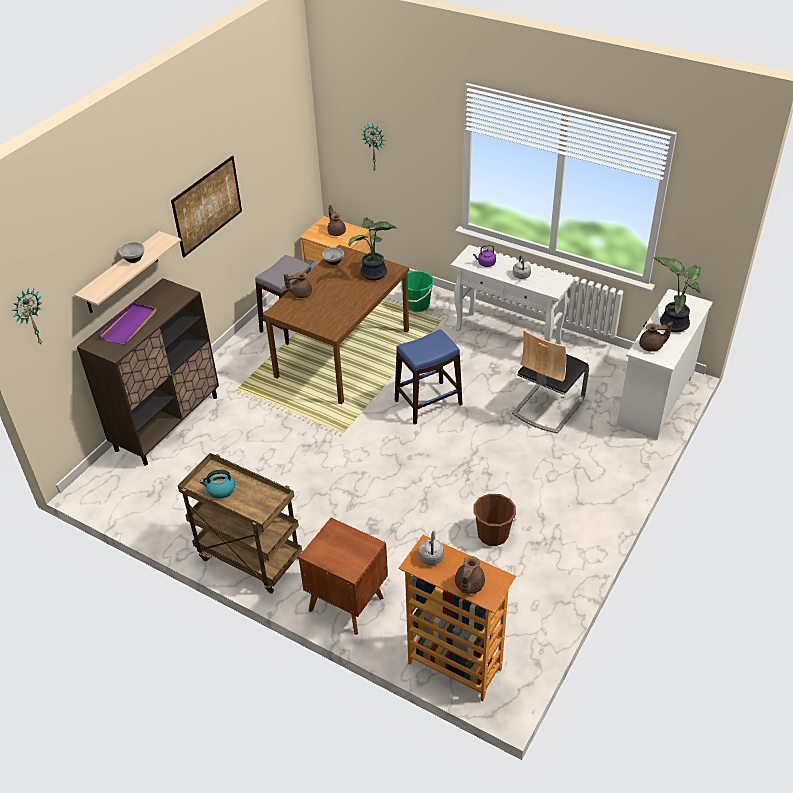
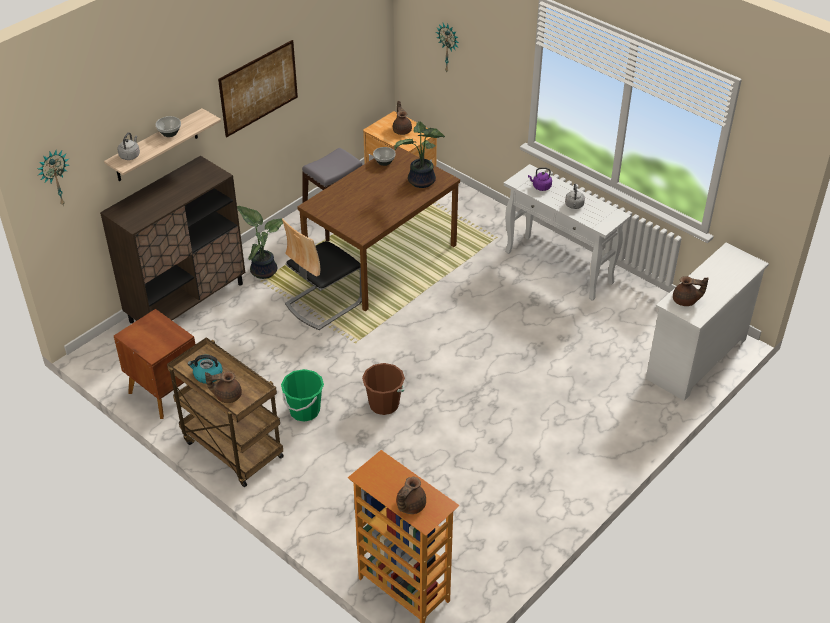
camera: 10 degrees right, 0 degrees up
(129, 325) = (155, 198): purple tray -> none
(300, 293) = (341, 190): brown teapot -> brown teapot (227, 395)
(346, 602) = (314, 509): brown nightstand -> brown nightstand (163, 392)
(417, 305) = (473, 219): green bucket -> green bucket (304, 411)
(428, 402) = (454, 323): blue stool -> none
(431, 556) = (382, 471): grey kettle -> grey kettle (130, 155)
(493, 534) = (481, 468): brown bucket -> brown bucket (384, 404)
(547, 406) = (578, 347): chair -> chair (323, 303)
(673, 323) = (717, 280): potted plant -> potted plant (264, 270)

